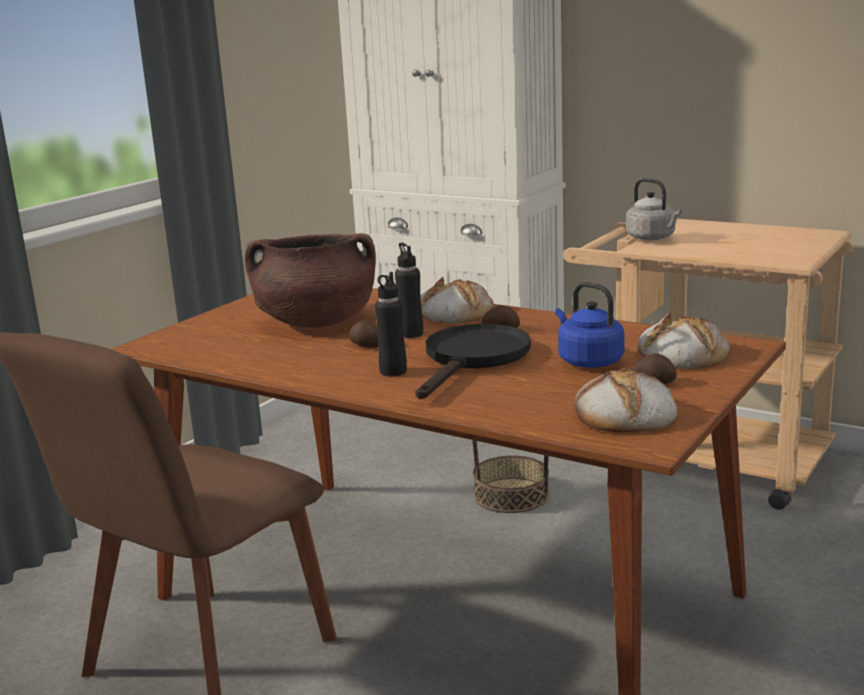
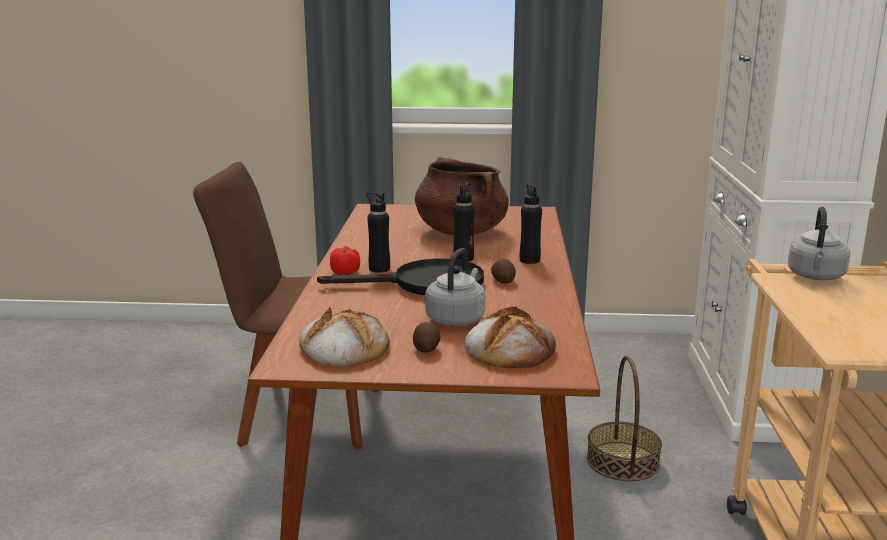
camera: 60 degrees right, 0 degrees up
(367, 346) = (424, 253): potato -> none
(382, 388) = (345, 272): none -> tomato
(454, 312) = (529, 260): bread -> black bottle
(587, 361) = (456, 319): blue kettle -> grey kettle

